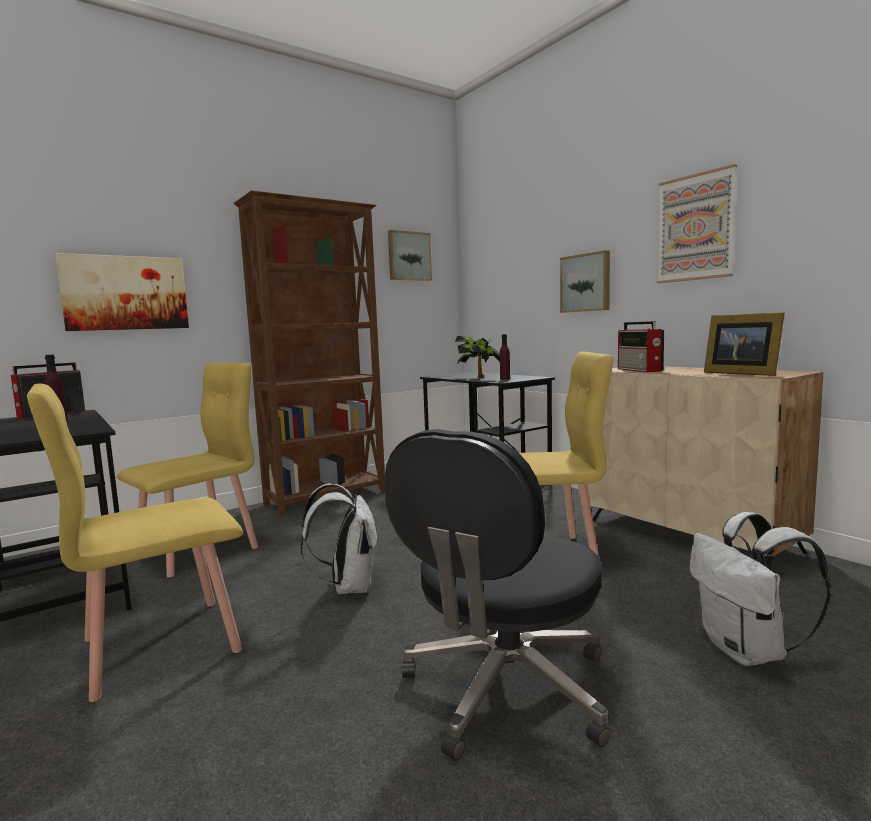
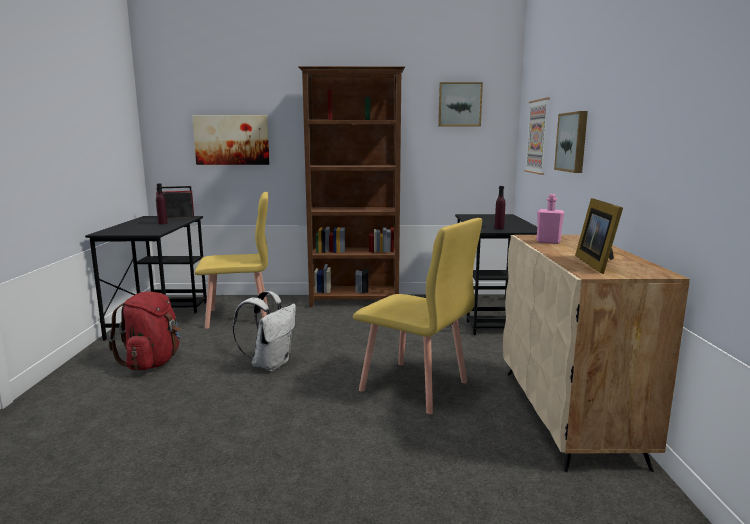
camera: 35 degrees right, 5 degrees up
(159, 645) = (153, 362): yellow chair -> red backpack
(478, 377) = (488, 222): potted plant -> none
(505, 689) = (244, 452): black office chair -> none
(640, 370) = (548, 242): radio -> pink bottle
(695, 228) = (634, 95): picture -> picture (537, 136)
(747, 651) = (420, 506): white backpack -> none

